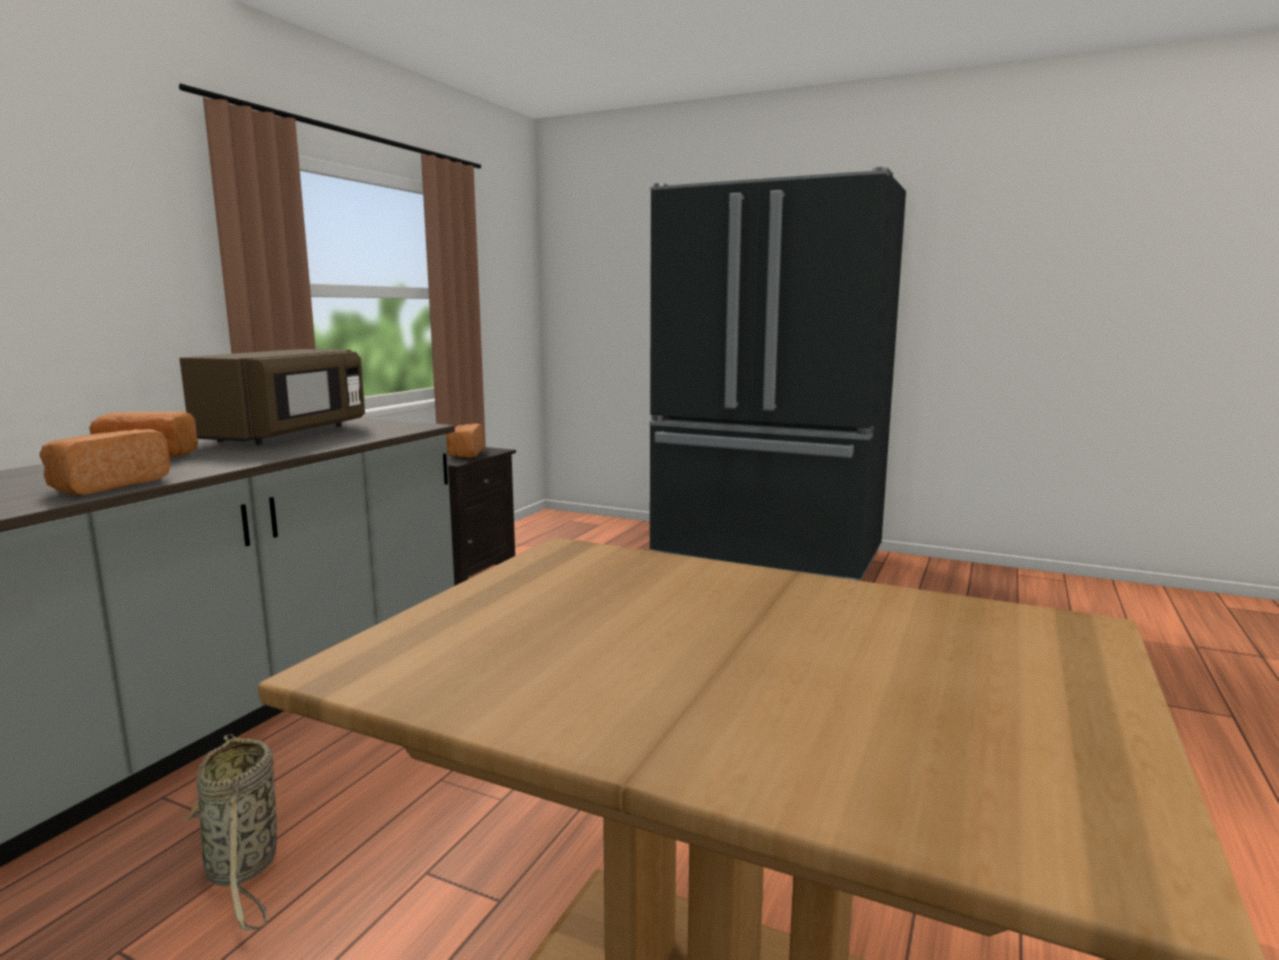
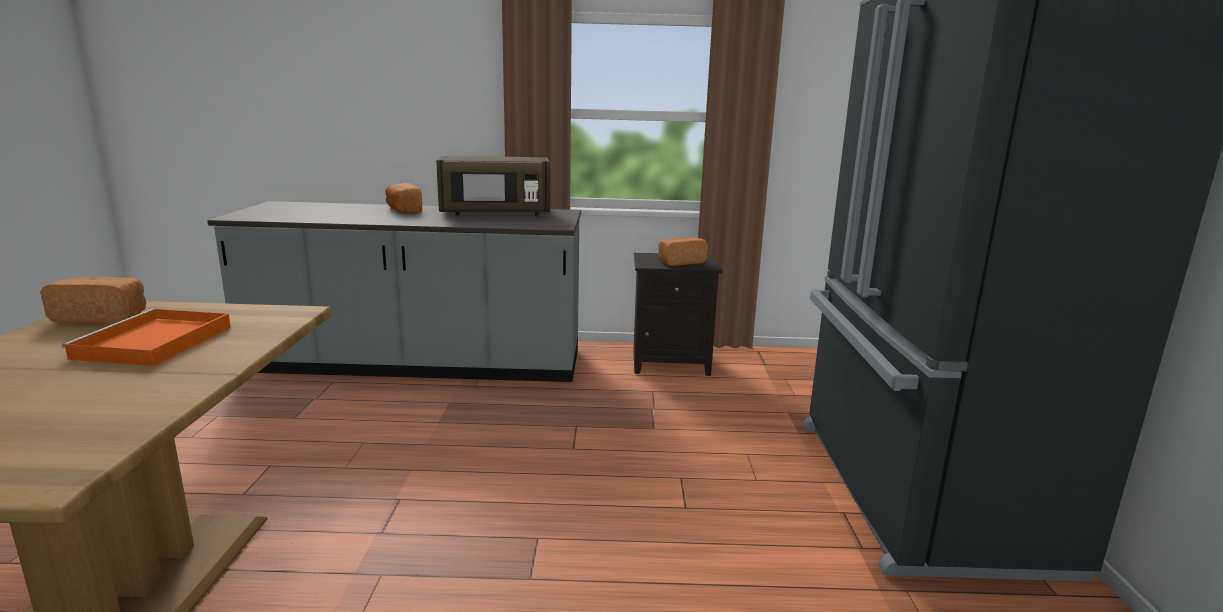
camera: 65 degrees right, 5 degrees up
(106, 485) = (329, 218): bread -> bread (103, 317)
(243, 869) = (273, 419): basket -> none
(642, 612) = (153, 343): none -> orange tray

